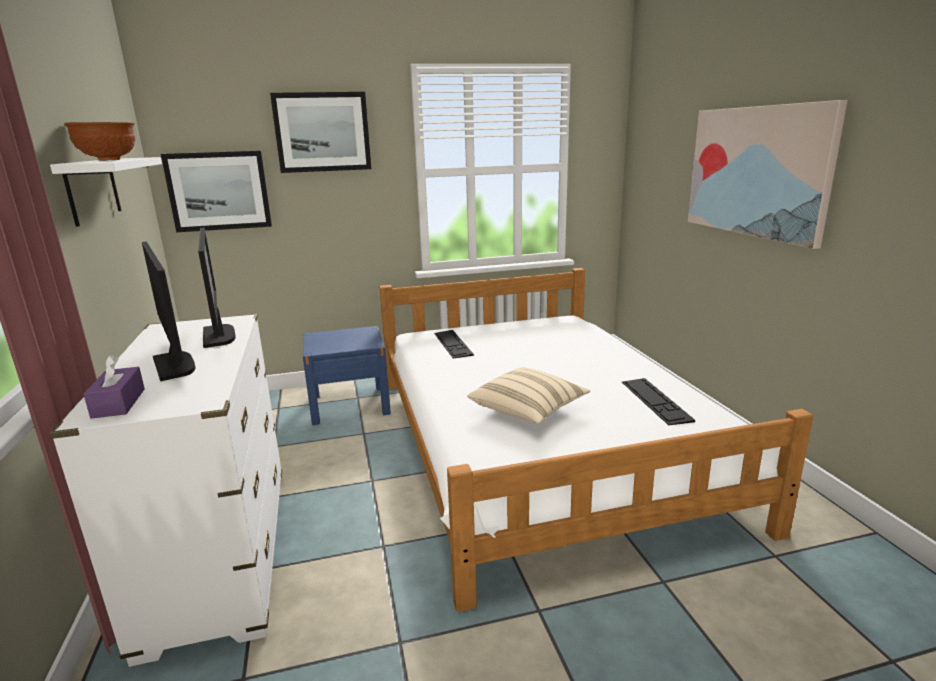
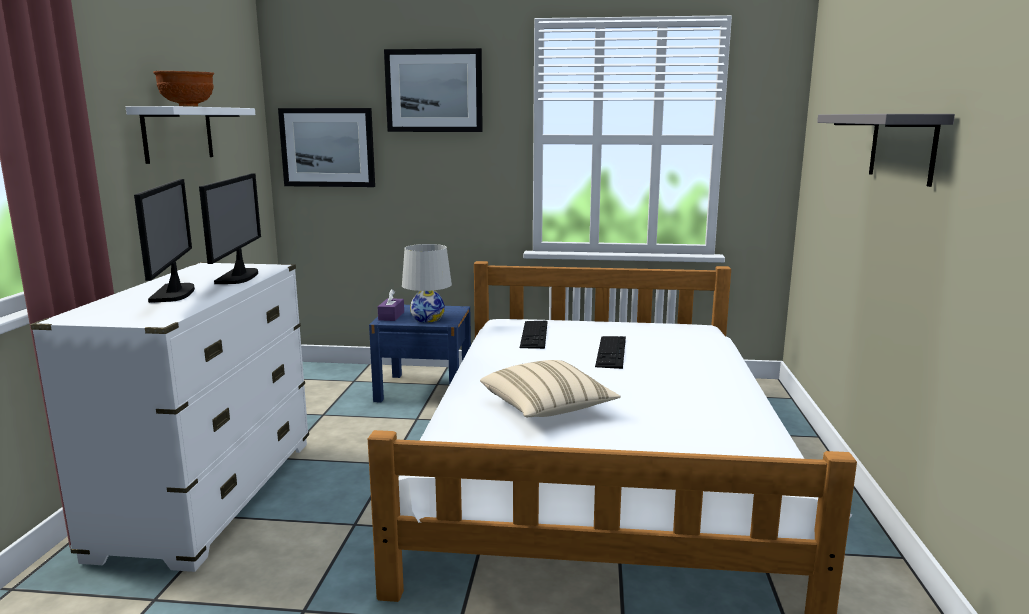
camera: 20 degrees right, 5 degrees down
(119, 403) = (99, 312): purple tissue box -> purple tissue box (391, 316)
(352, 343) = (427, 319): none -> white table lamp
(655, 400) = (708, 424): keyboard -> keyboard (611, 352)
(757, 171) = (902, 147): picture -> grey shelf

